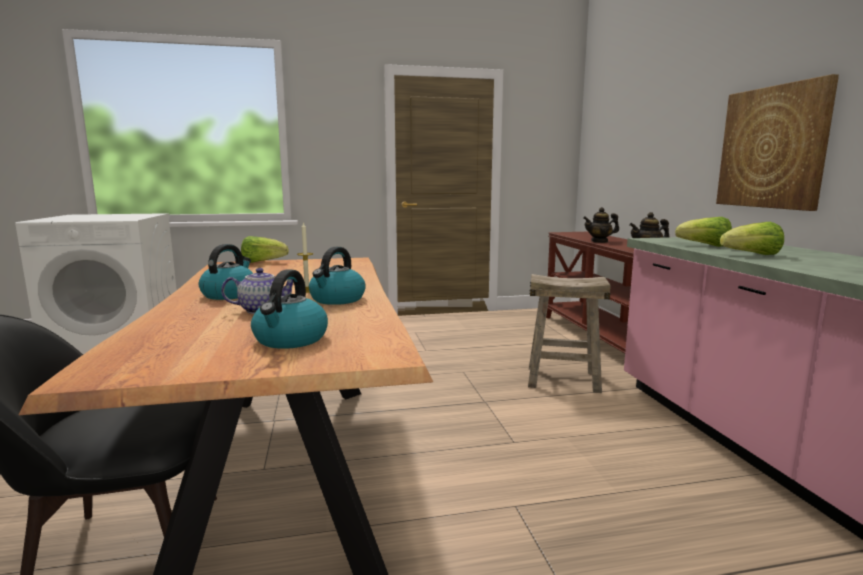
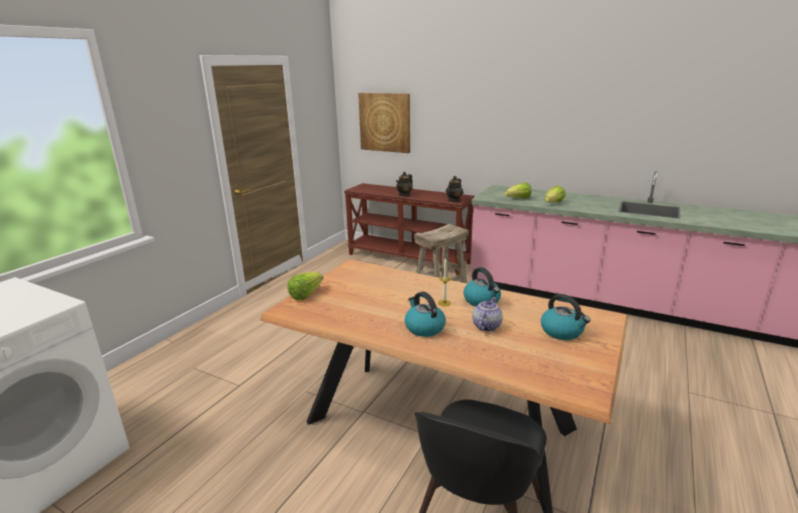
camera: 50 degrees left, 10 degrees up
(772, 147) = (520, 136): picture -> picture (385, 122)

